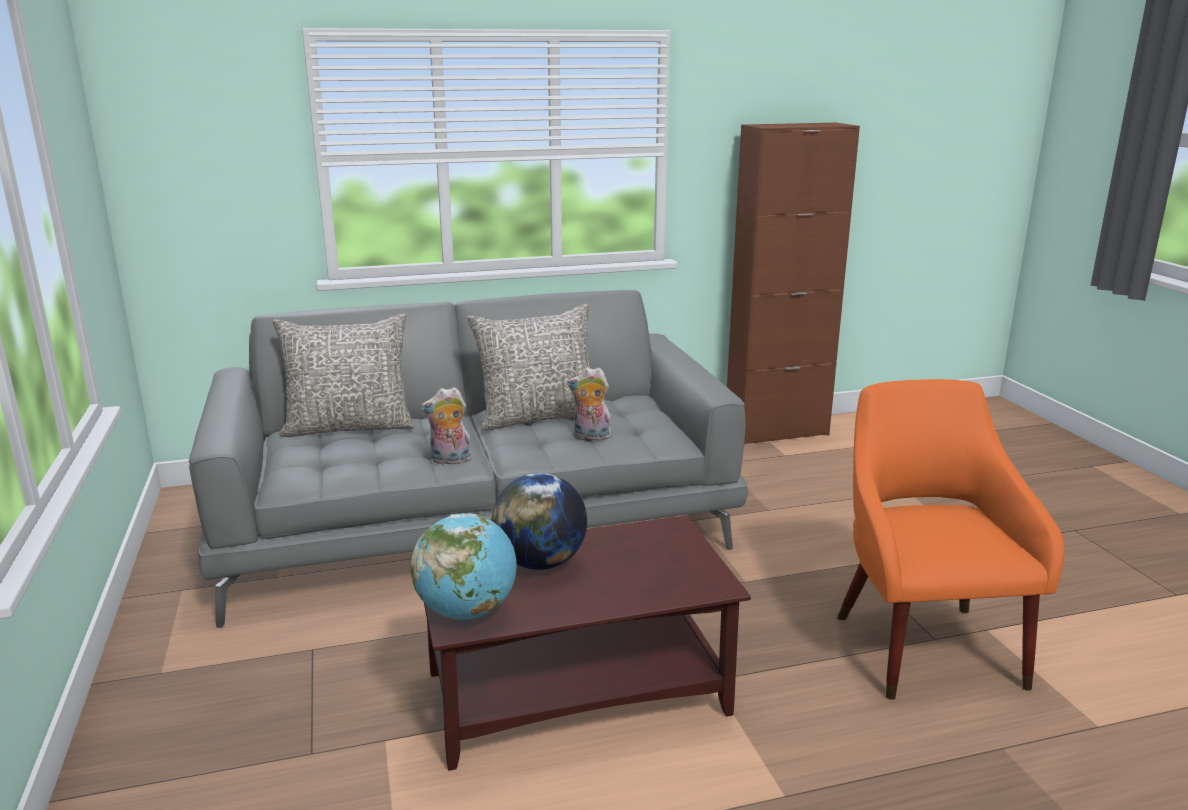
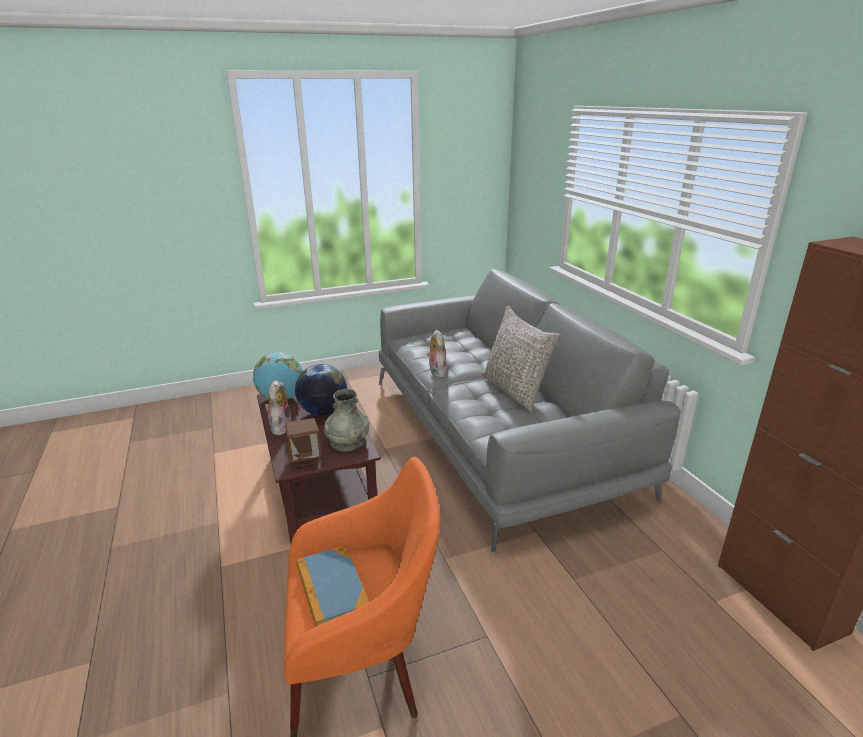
camera: 85 degrees right, 5 degrees up
(349, 427) = (475, 341): grey pillow -> none
(590, 436) = (487, 412): plush toy -> plush toy (280, 427)
(642, 539) = (347, 441): none -> grey vase
(689, 572) = (305, 458): none -> brown speaker
(955, 537) = (332, 589): none -> book

